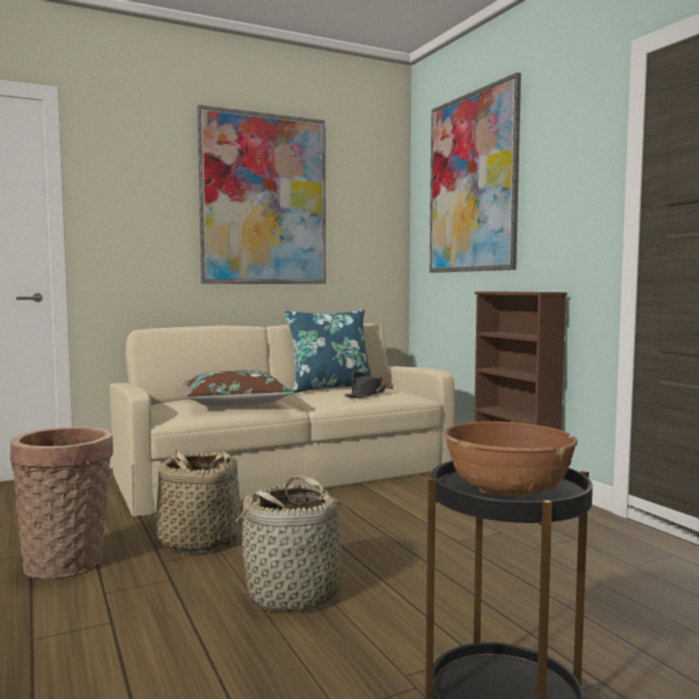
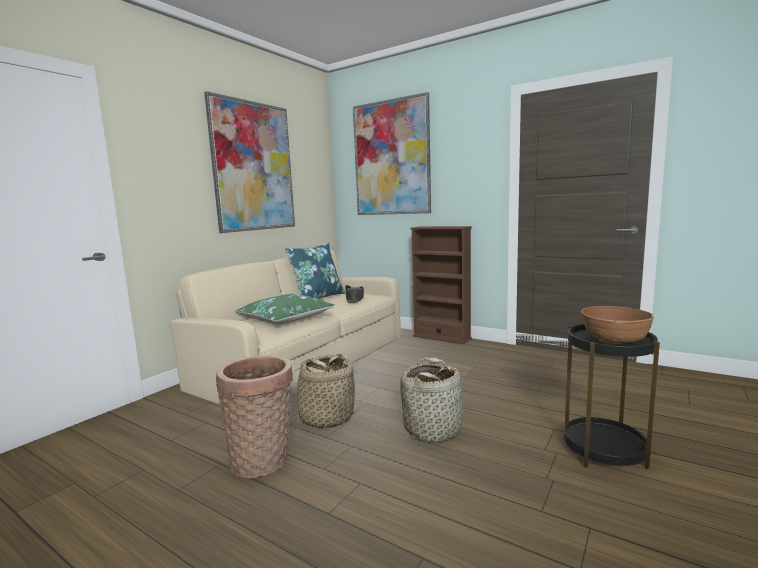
camera: 30 degrees left, 5 degrees up
(236, 403) = (286, 319): brown pillow -> green pillow

